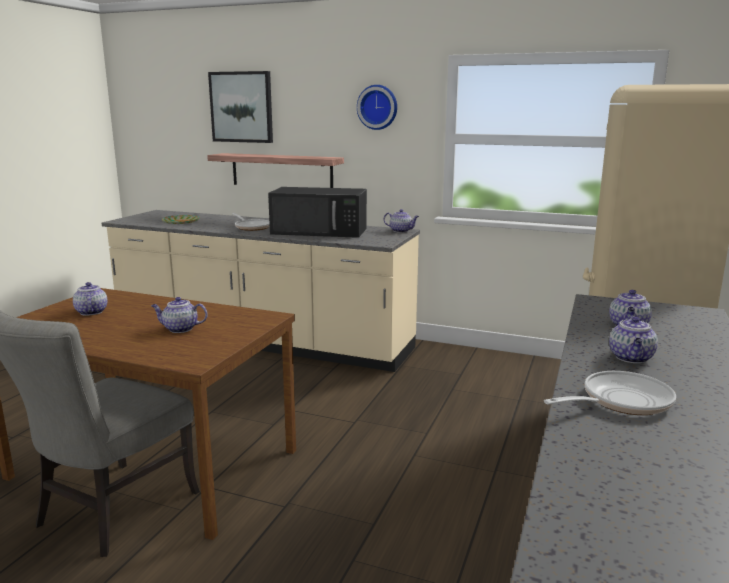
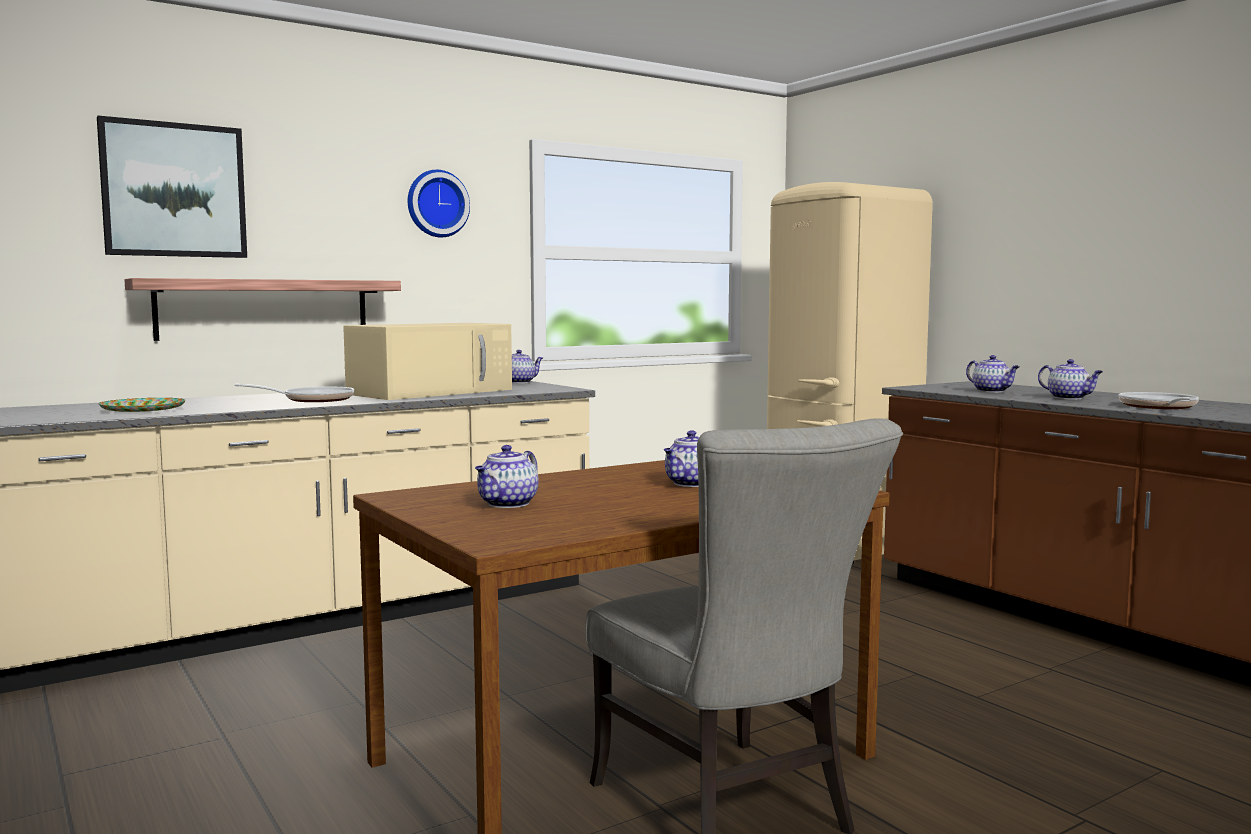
camera: 55 degrees left, 10 degrees down
(91, 312) = (507, 504): teapot -> teapot turned 75 degrees counterclockwise
(320, 231) = (432, 391): black microwave -> beige microwave

